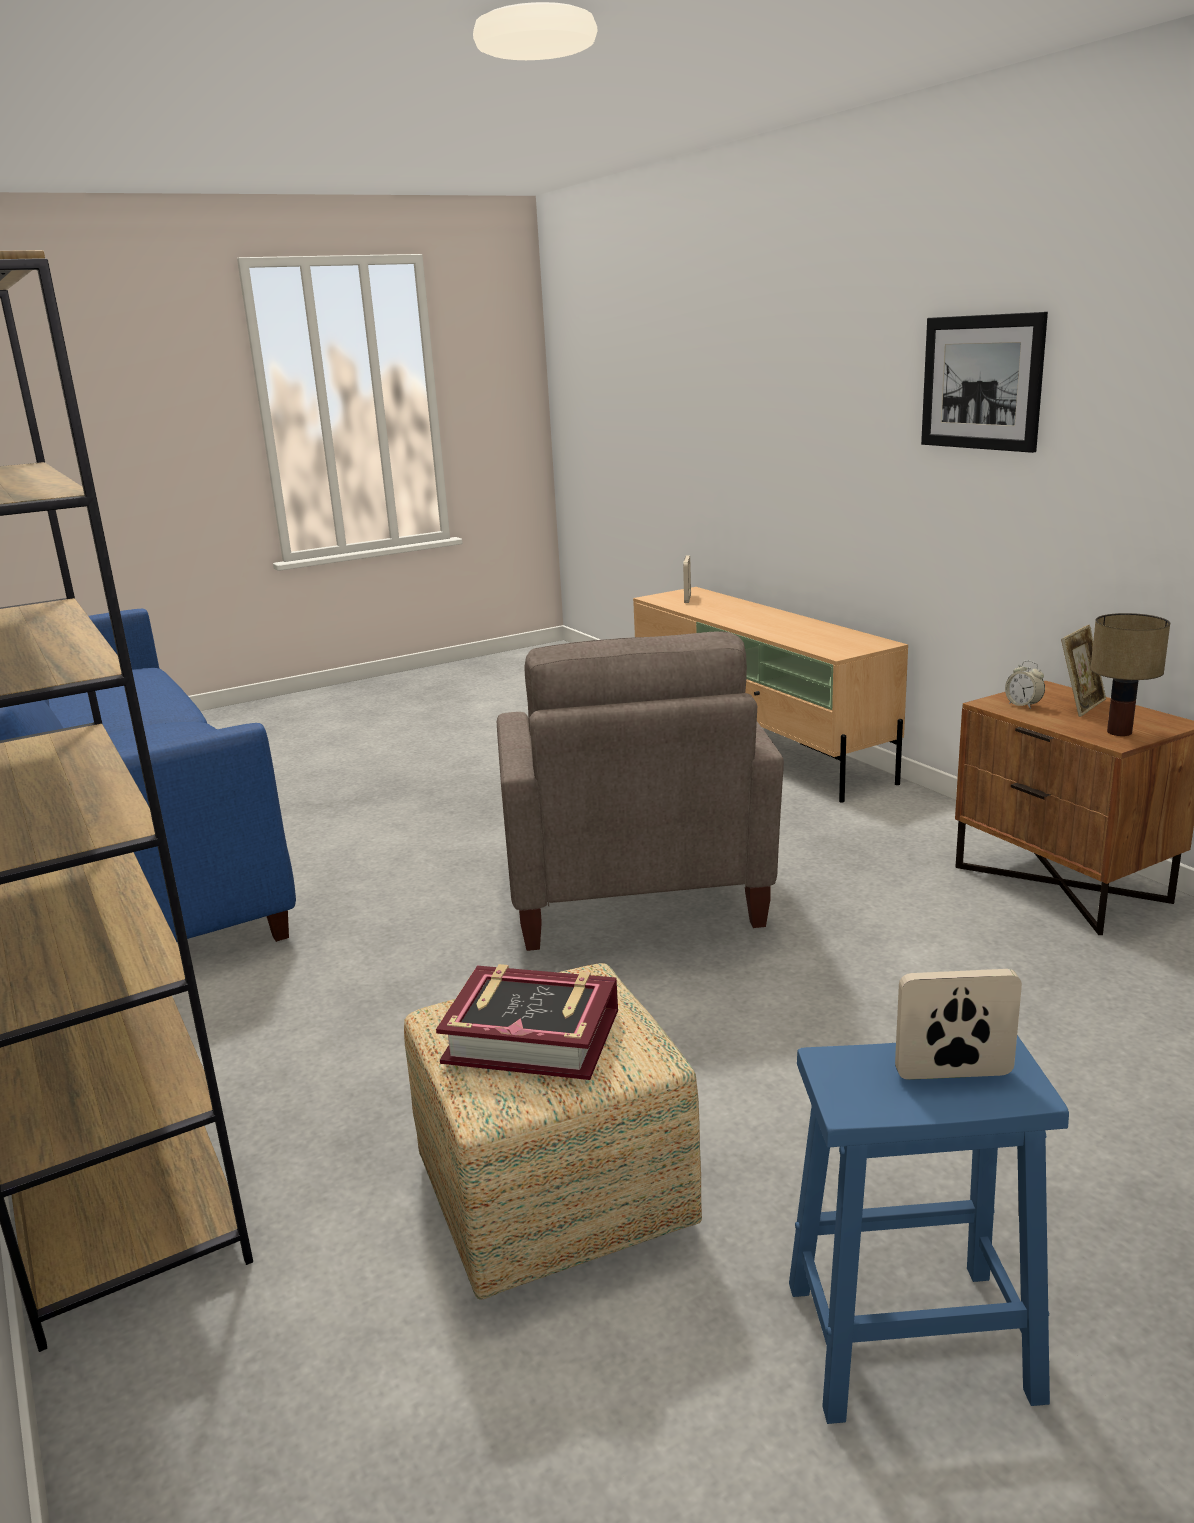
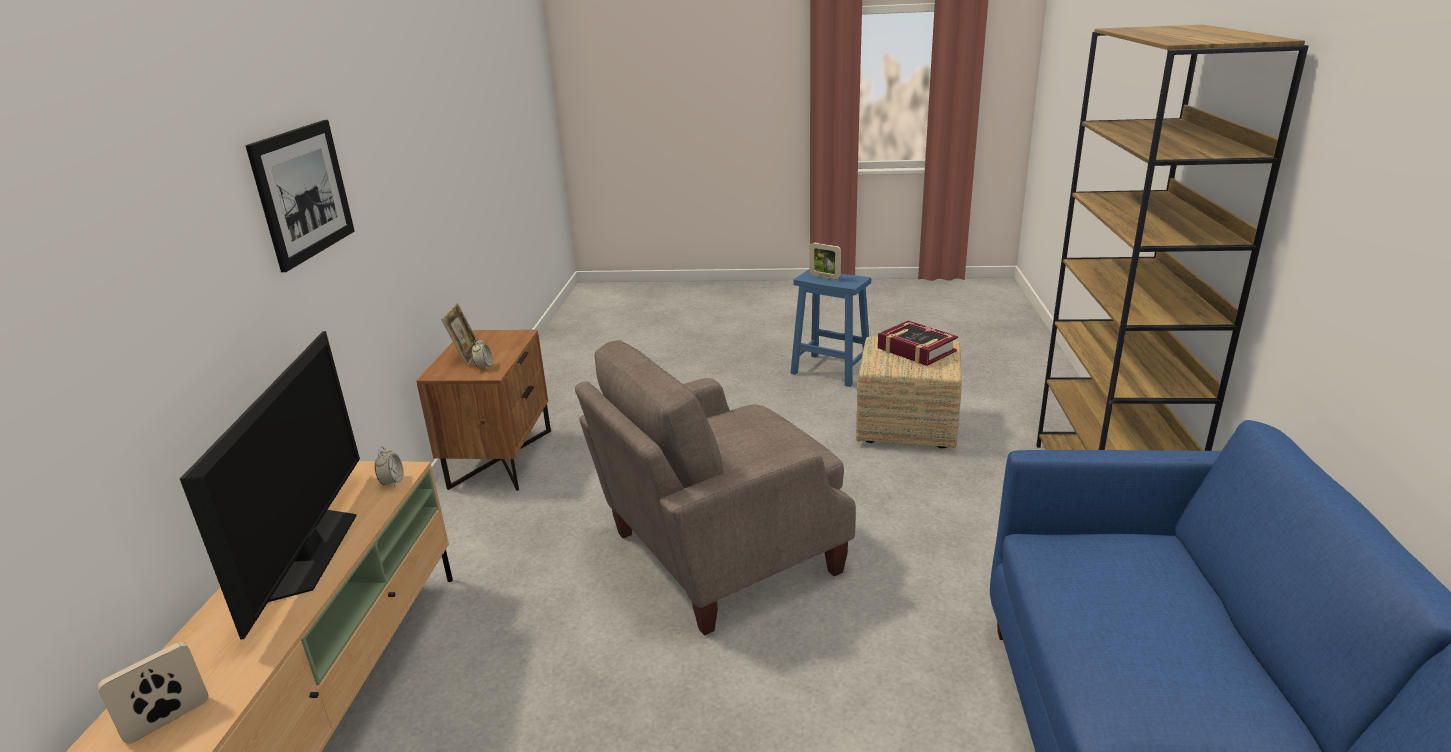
camera: 145 degrees left, 5 degrees up
(634, 896) = (718, 555): beige armchair -> beige armchair turned 150 degrees counterclockwise
(778, 625) = (310, 552): none -> television
(826, 649) = (392, 482): none -> alarm clock
(1080, 706) = (466, 356): picture frame -> picture frame turned 105 degrees clockwise
(1119, 732) = (505, 337): table lamp -> none

